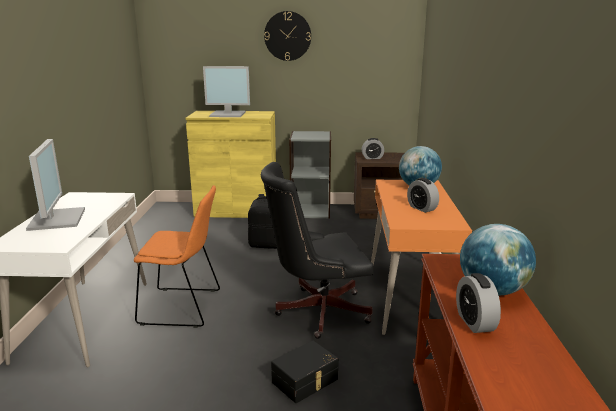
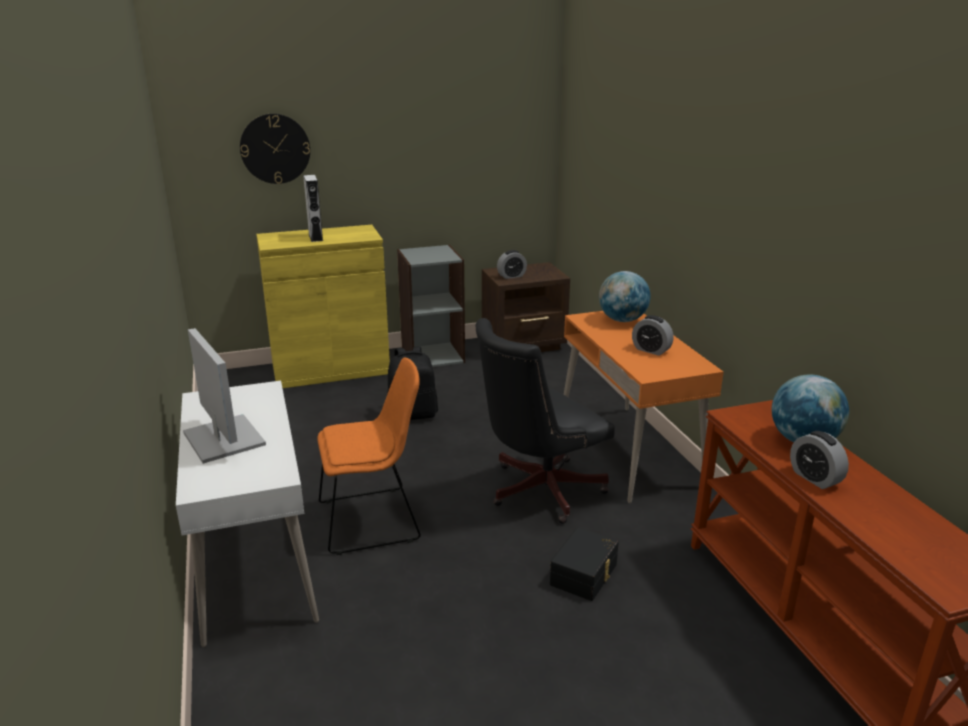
camera: 20 degrees left, 5 degrees up
(228, 114) = (315, 237): monitor -> grey speaker
(287, 36) = (384, 118): wall clock -> wall clock (275, 148)

